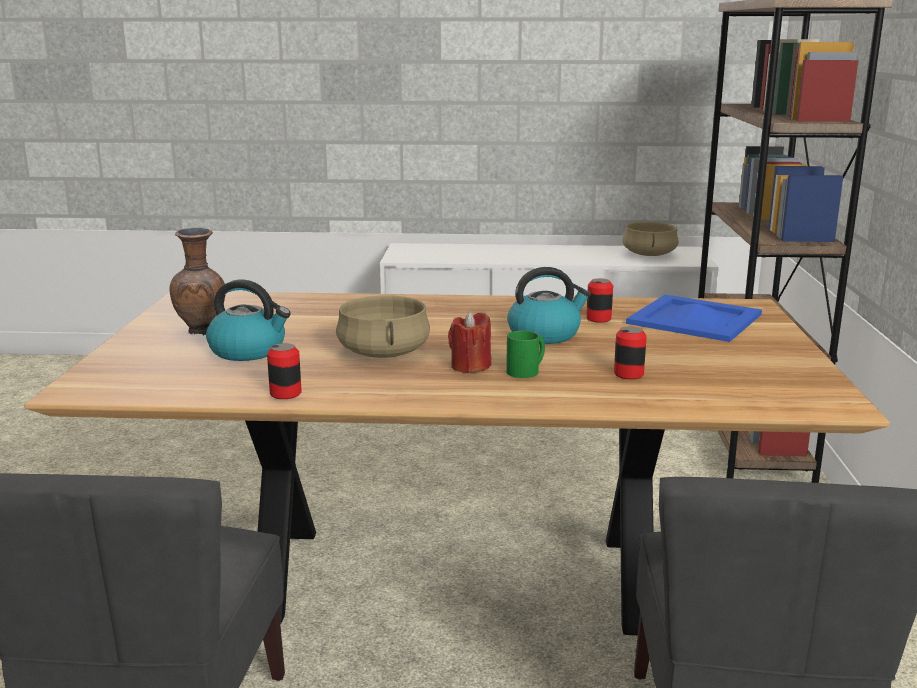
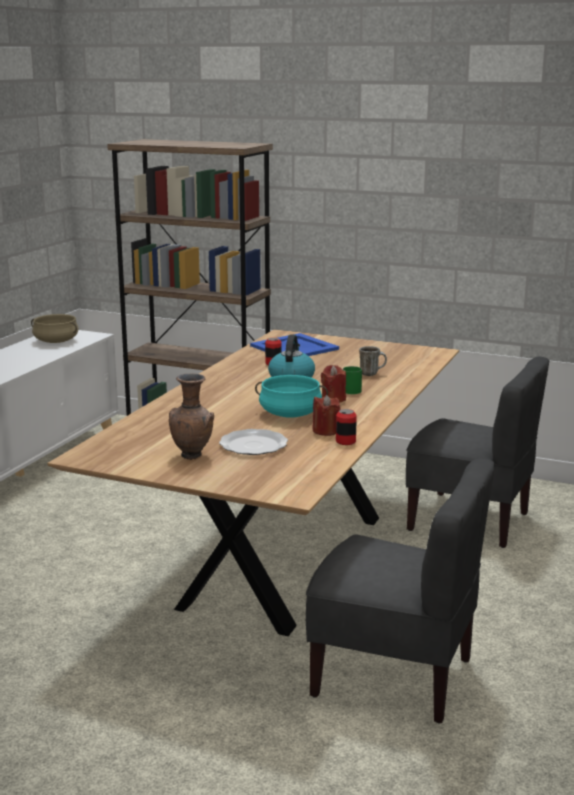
camera: 70 degrees left, 0 degrees up
(249, 351) = (252, 445): kettle -> plate
(324, 378) = (326, 431): none -> red candle
(384, 353) = (290, 414): beige cooking pot -> turquoise cooking pot
(628, 374) = (372, 373): can -> mug

